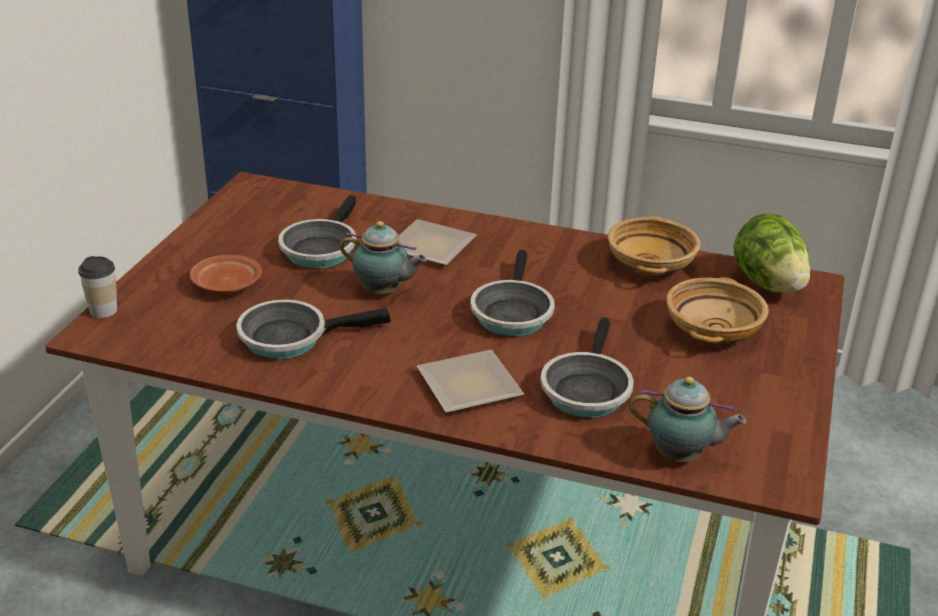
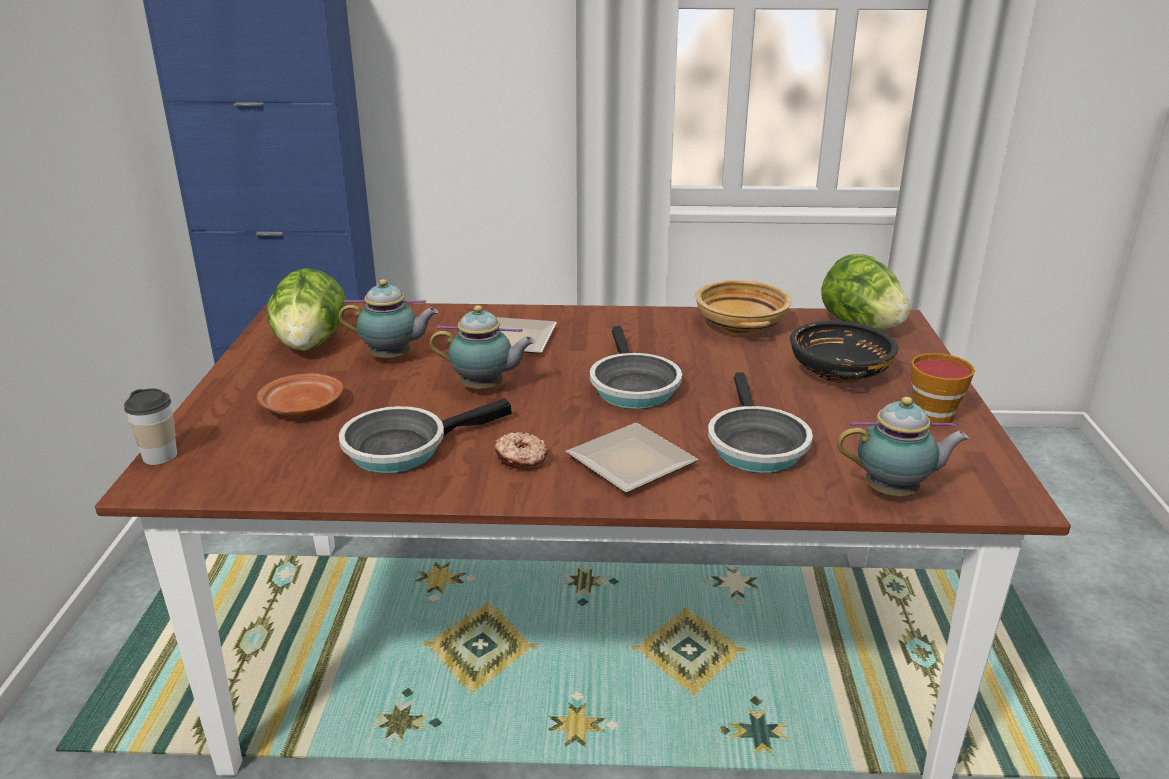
camera: 15 degrees left, 5 degrees down
(258, 223) = (311, 344): none -> lettuce
(320, 248) = (393, 358): frying pan -> teapot
(380, 366) = (521, 459): none -> donut
(712, 330) = (838, 371): beige bowl -> black bowl
(769, 387) = (930, 413): none -> cup

